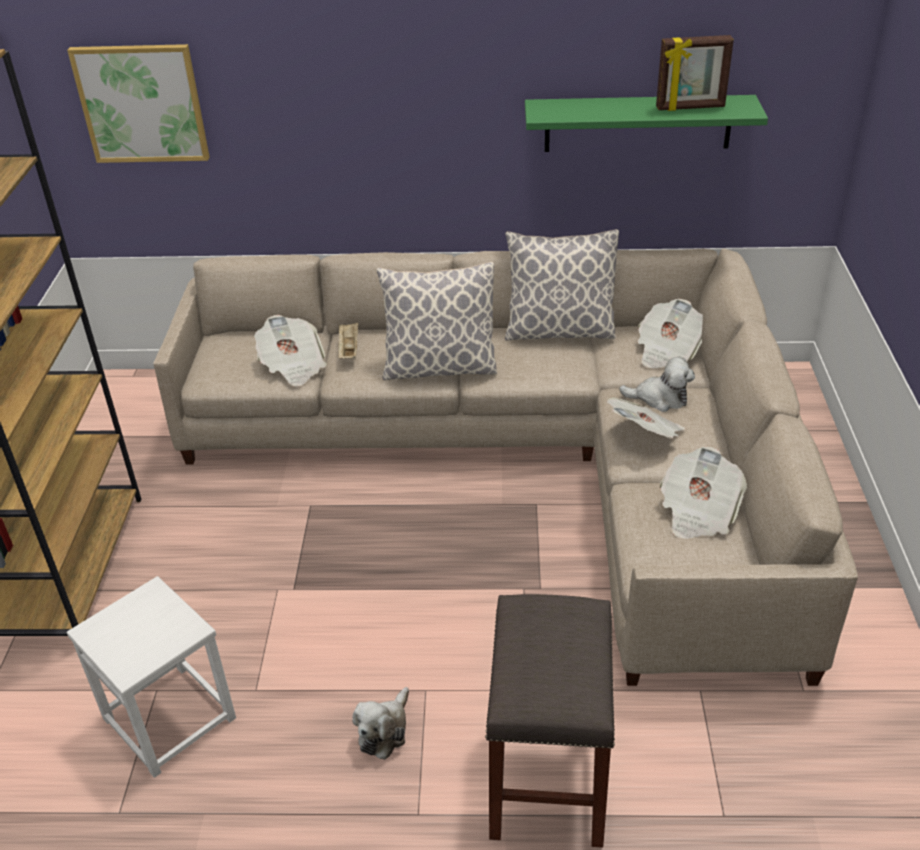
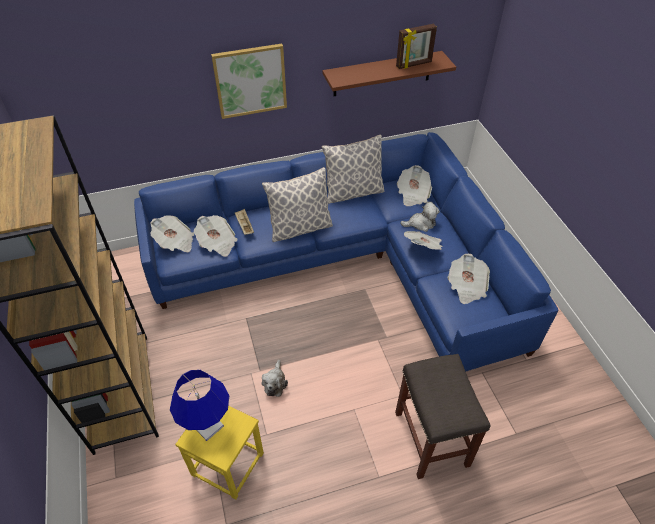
camera: 20 degrees left, 10 degrees up
(130, 619) = (208, 426): none -> blue table lamp
(142, 103) = (92, 105): picture -> picture (250, 81)
(170, 718) = (228, 463): white stool -> yellow stool
(227, 352) = (175, 242): none -> newspaper
(384, 730) = (343, 437): plush toy -> plush toy (275, 382)
(531, 458) = (351, 262): beige sofa -> blue sofa
(637, 123) = (382, 74): green shelf -> brown shelf

